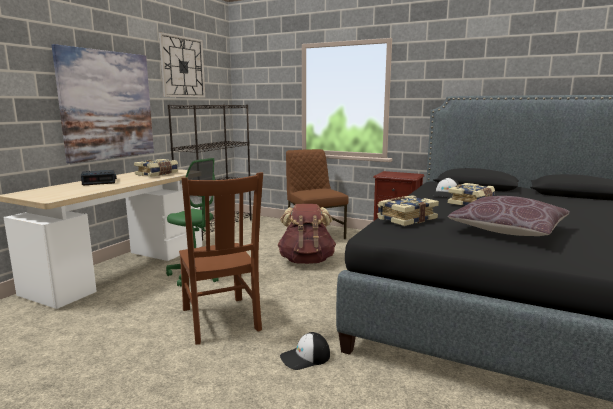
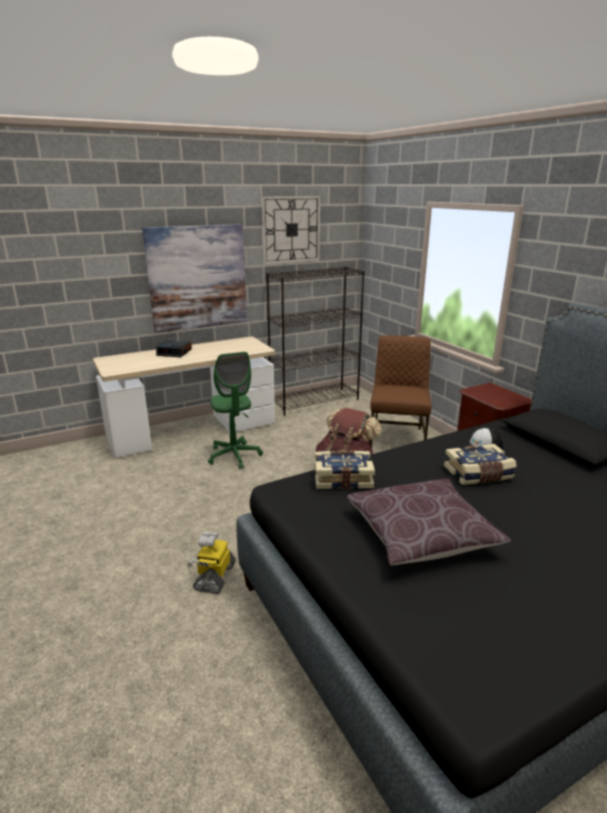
camera: 35 degrees right, 10 degrees up
(157, 174) = (232, 348): book -> none
(221, 321) = (199, 512): brown chair -> none
(305, 357) = (214, 576): cap -> toy robot

